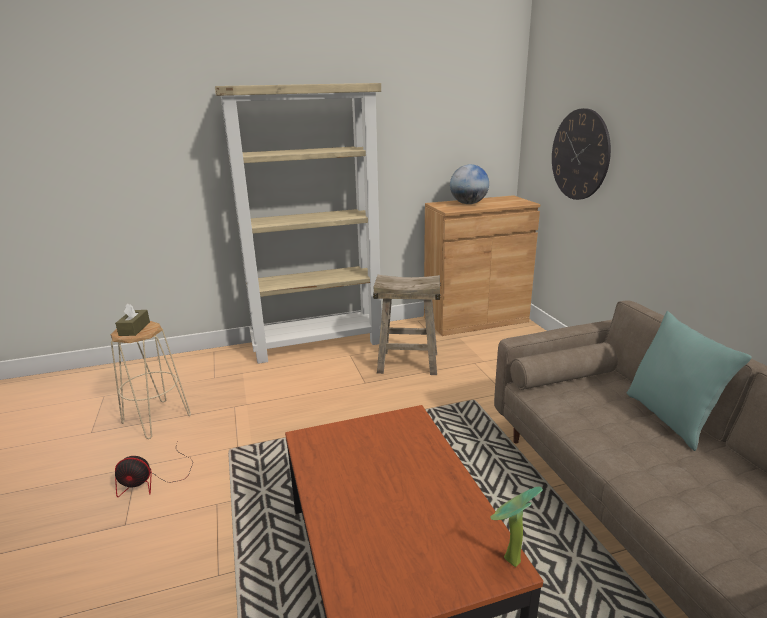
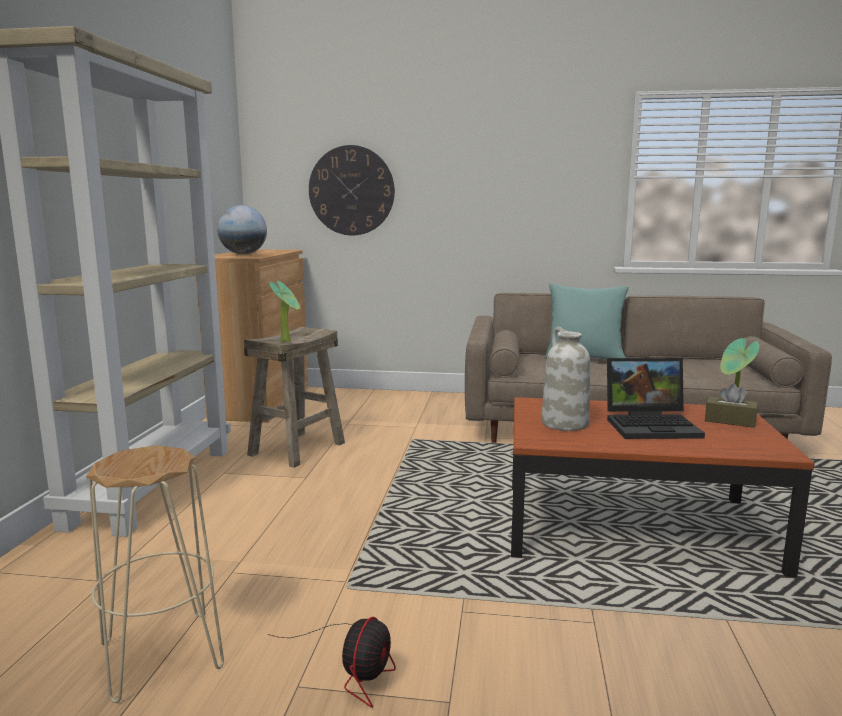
camera: 65 degrees left, 10 degrees down
(134, 329) = (137, 461): brown tissue box -> brown tissue box (730, 421)
(360, 444) = (564, 423): none -> white vase
(388, 285) = (287, 341): none -> potted plant
(391, 499) = (652, 425): none -> laptop

